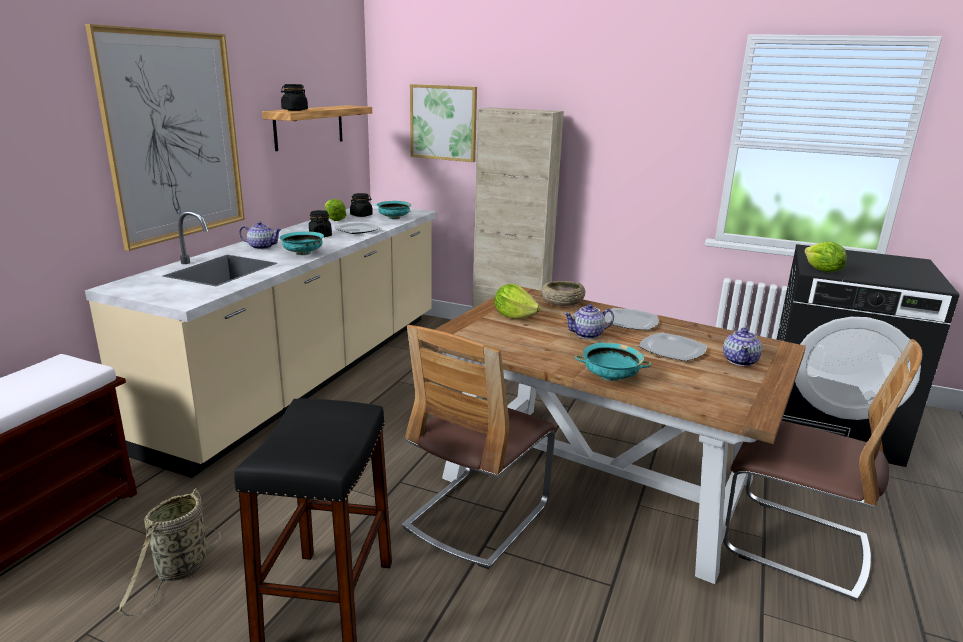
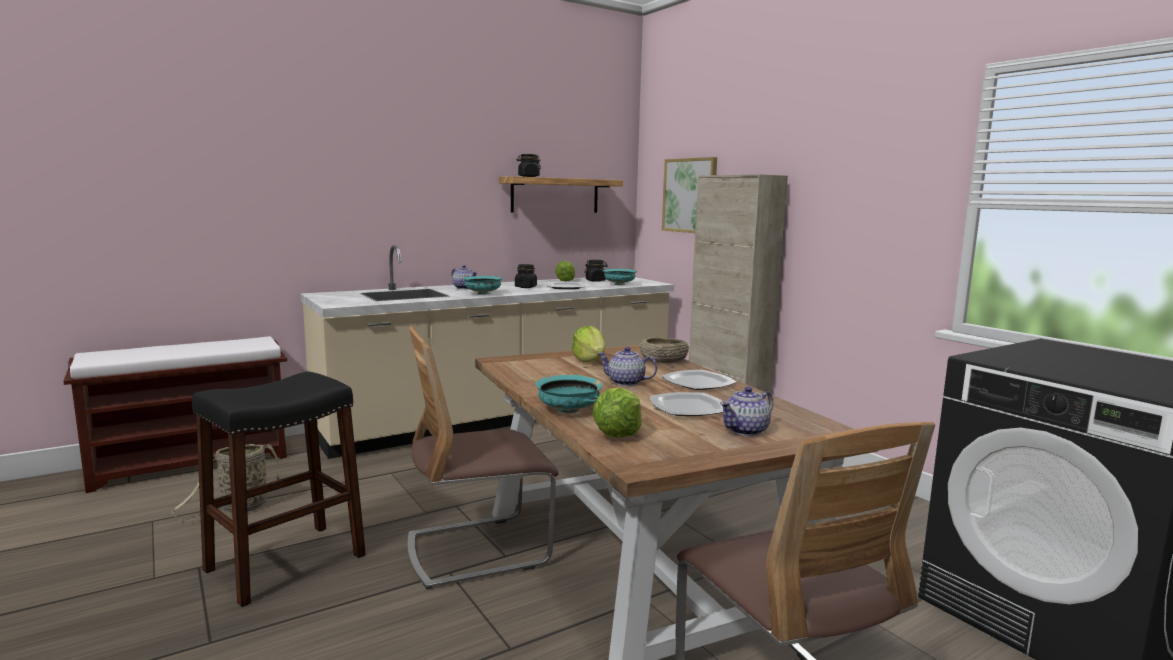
camera: 35 degrees right, 10 degrees down
(175, 136) = (403, 188): picture -> none
(822, 271) = (994, 359): lettuce -> lettuce (618, 434)

